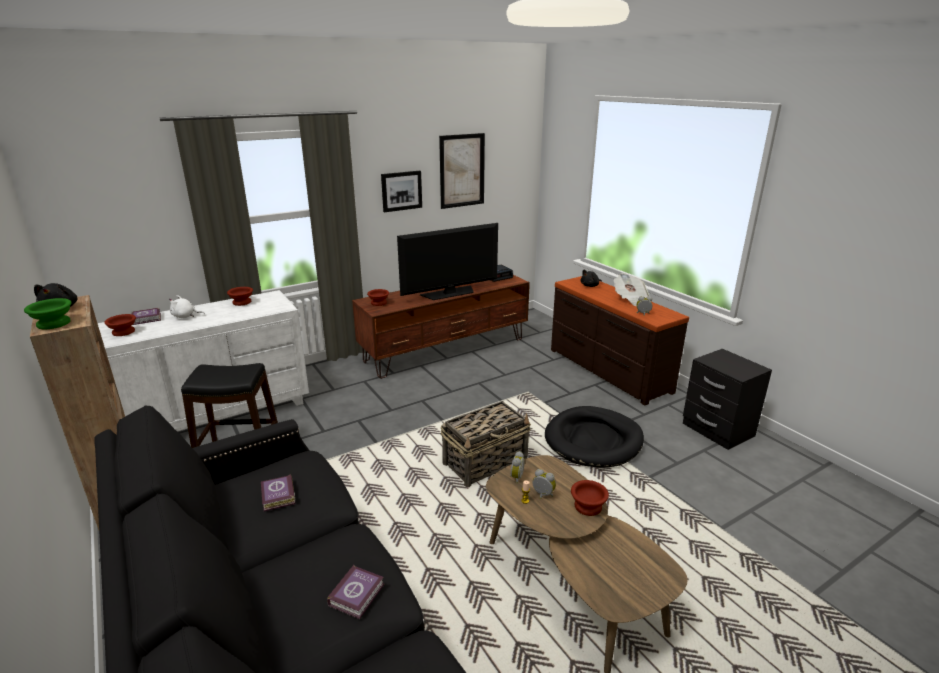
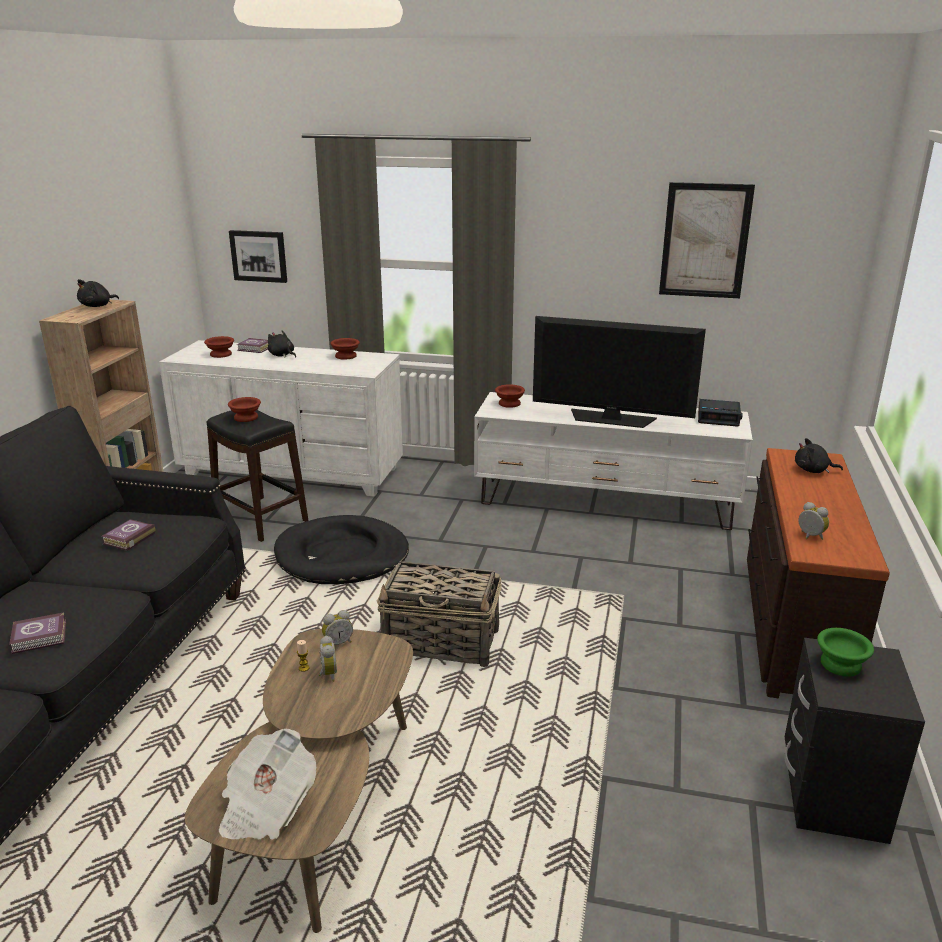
camera: 45 degrees right, 0 degrees up
(52, 324) = (67, 315): green bowl -> green bowl (838, 664)
(185, 316) = (282, 355): white plush toy -> black plush toy
(401, 191) = (595, 257): picture -> picture (259, 256)
(446, 349) = (606, 503): brown tv stand -> white tv stand
(588, 507) = (344, 714): brown bowl -> brown bowl (245, 418)
(593, 440) = (608, 694): black dog bed -> black dog bed (342, 556)
(630, 299) = (838, 510): newspaper -> newspaper (266, 806)

